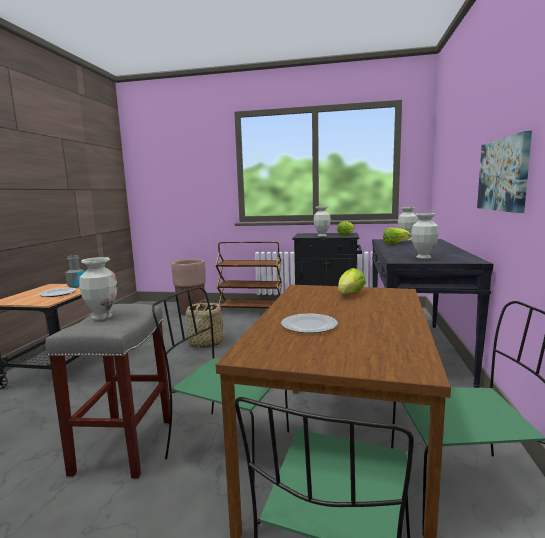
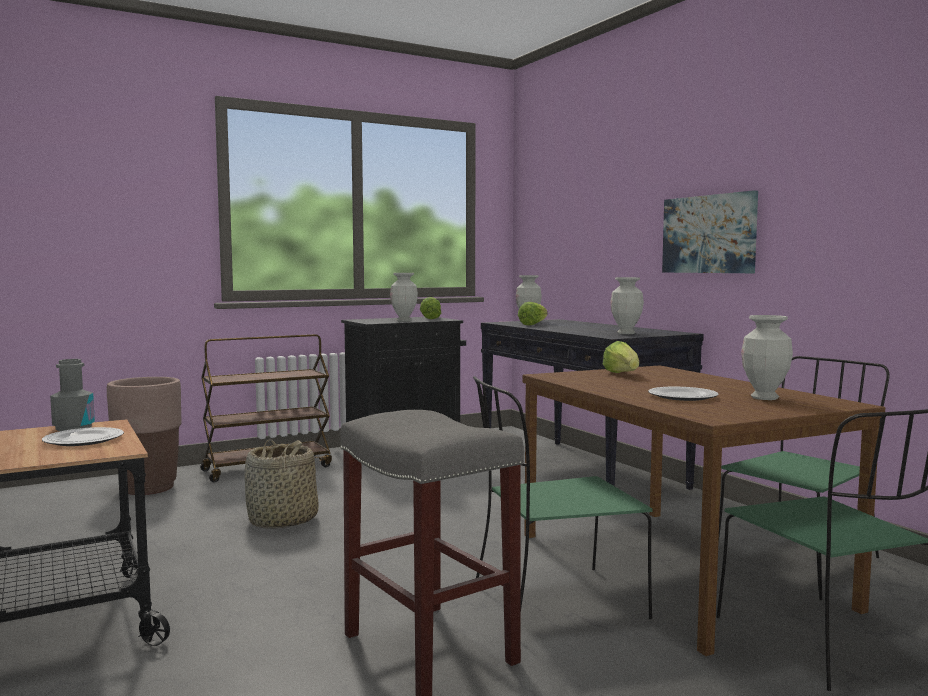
camera: 40 degrees left, 5 degrees down
(102, 317) = (418, 426): vase -> vase (764, 398)

